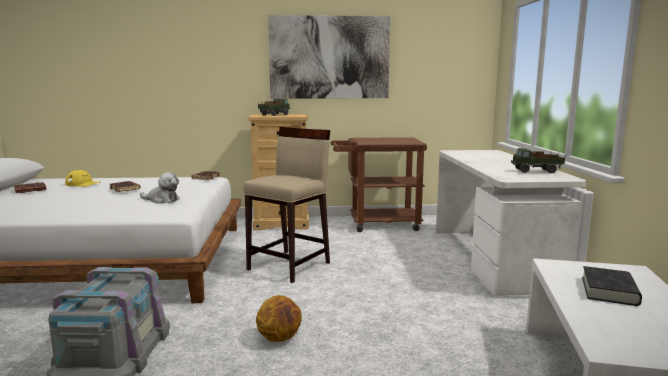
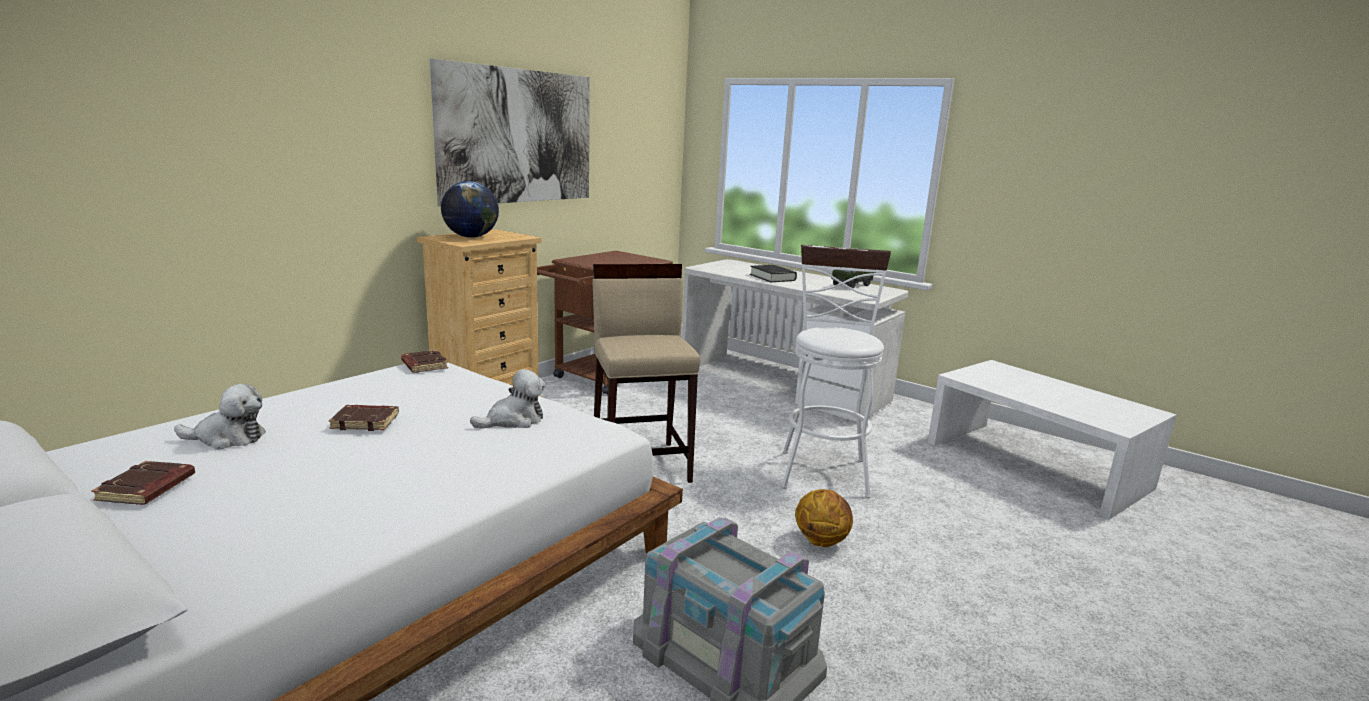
camera: 50 degrees left, 5 degrees up
(83, 184) = (227, 438): yellow cap -> plush toy
(274, 115) = (471, 237): toy truck -> globe
(387, 308) = (823, 469): none -> white stool
(609, 291) = (1027, 386): black book -> black book (772, 277)

